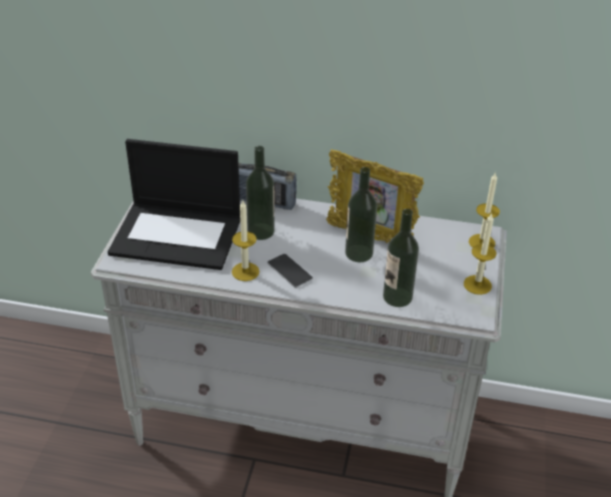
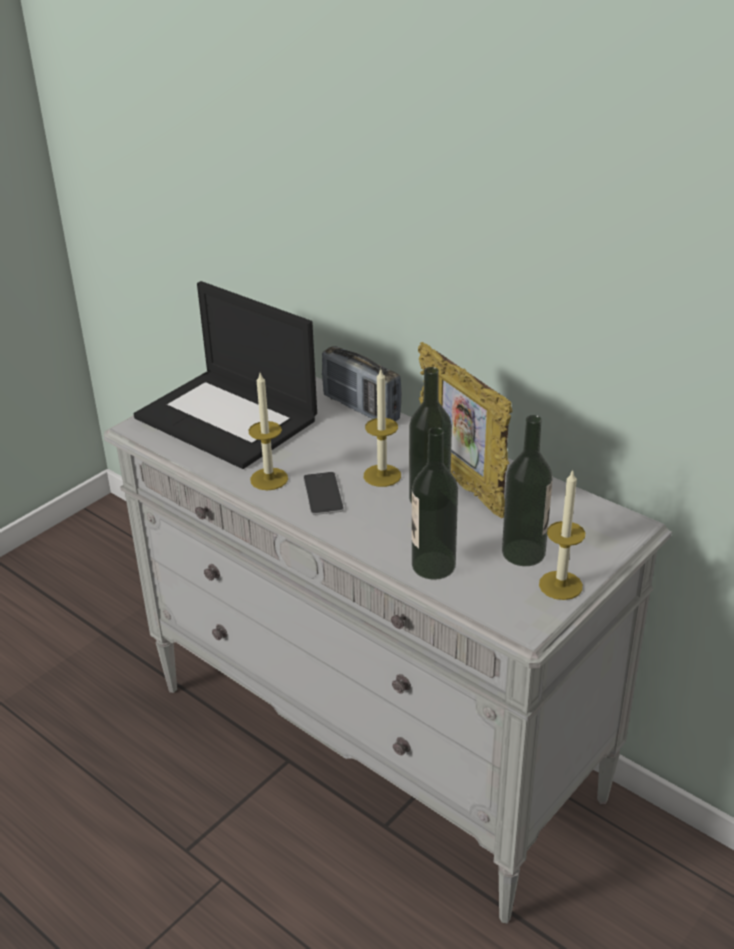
camera: 30 degrees right, 5 degrees down
(261, 231) = (328, 440): bottle -> bottle (523, 552)
(481, 242) = (615, 535): candle -> candle (382, 475)

